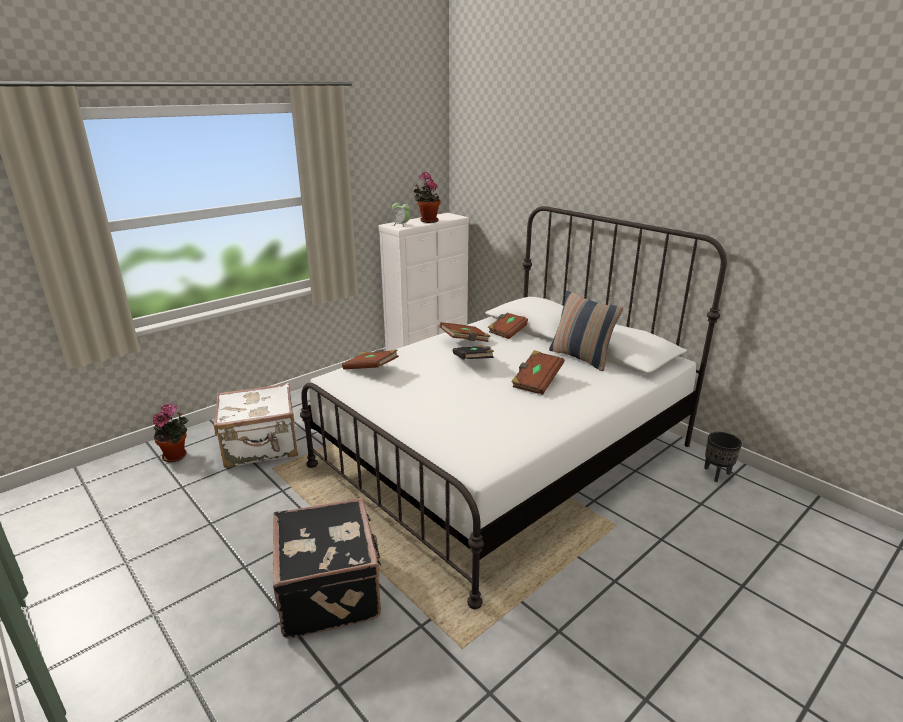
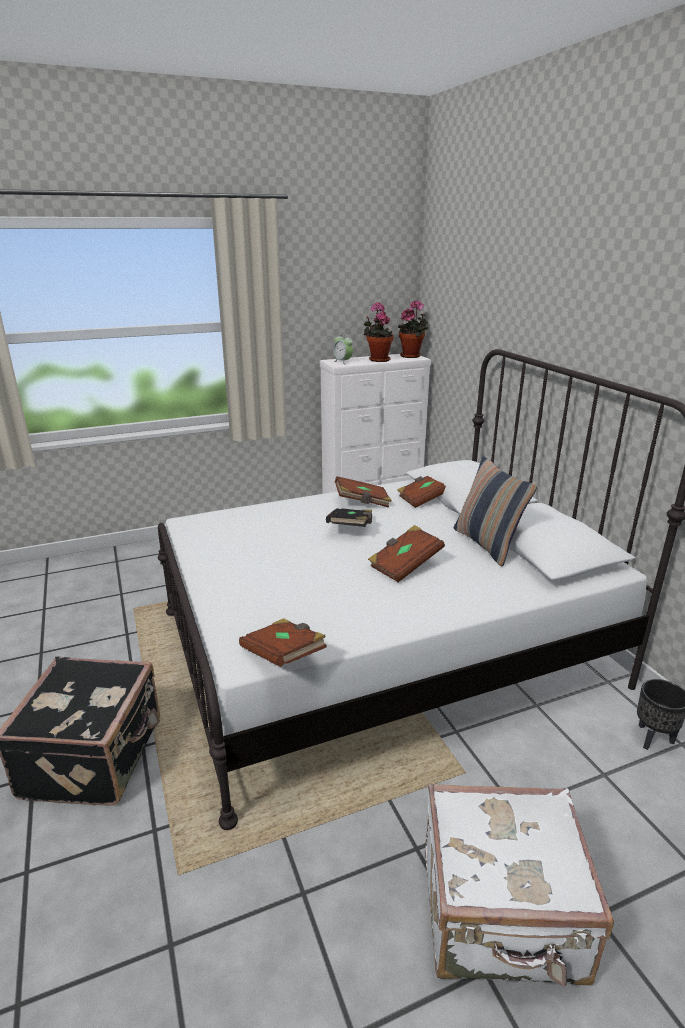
camera: 20 degrees right, 0 degrees up
(177, 455) = (62, 576): potted plant -> potted plant (412, 356)
(261, 447) = (139, 583): white suitcase -> white suitcase (501, 917)
(371, 369) = (233, 518): brown book -> brown book (284, 655)

